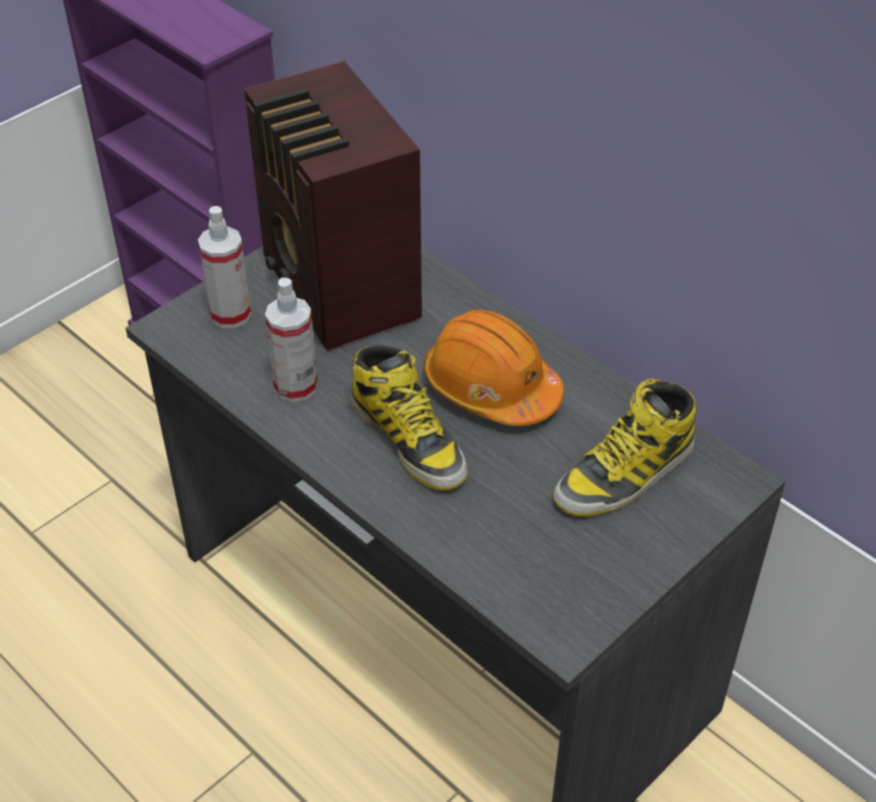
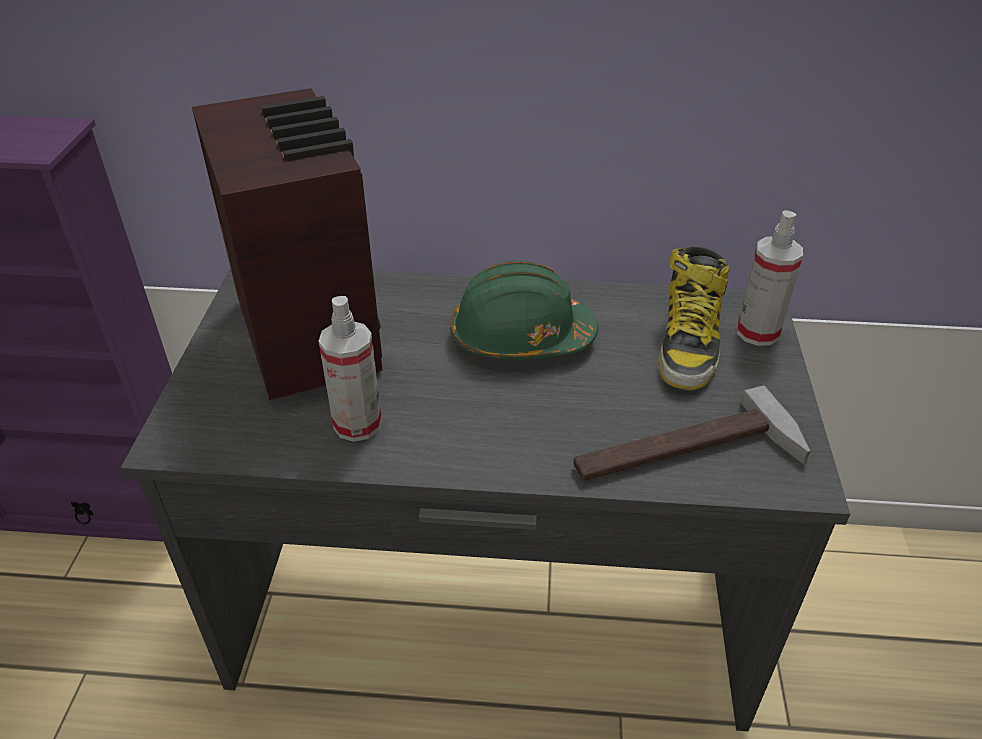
camera: 40 degrees left, 5 degrees down
(230, 314) = (225, 399): spray bottle -> spray bottle (757, 332)
(339, 291) = (310, 332): radio -> radio turned 135 degrees counterclockwise
(409, 439) = (505, 409): boot -> none
(491, 387) = (520, 337): orange hard hat -> green hard hat
(501, 560) = (687, 455): none -> hammer

